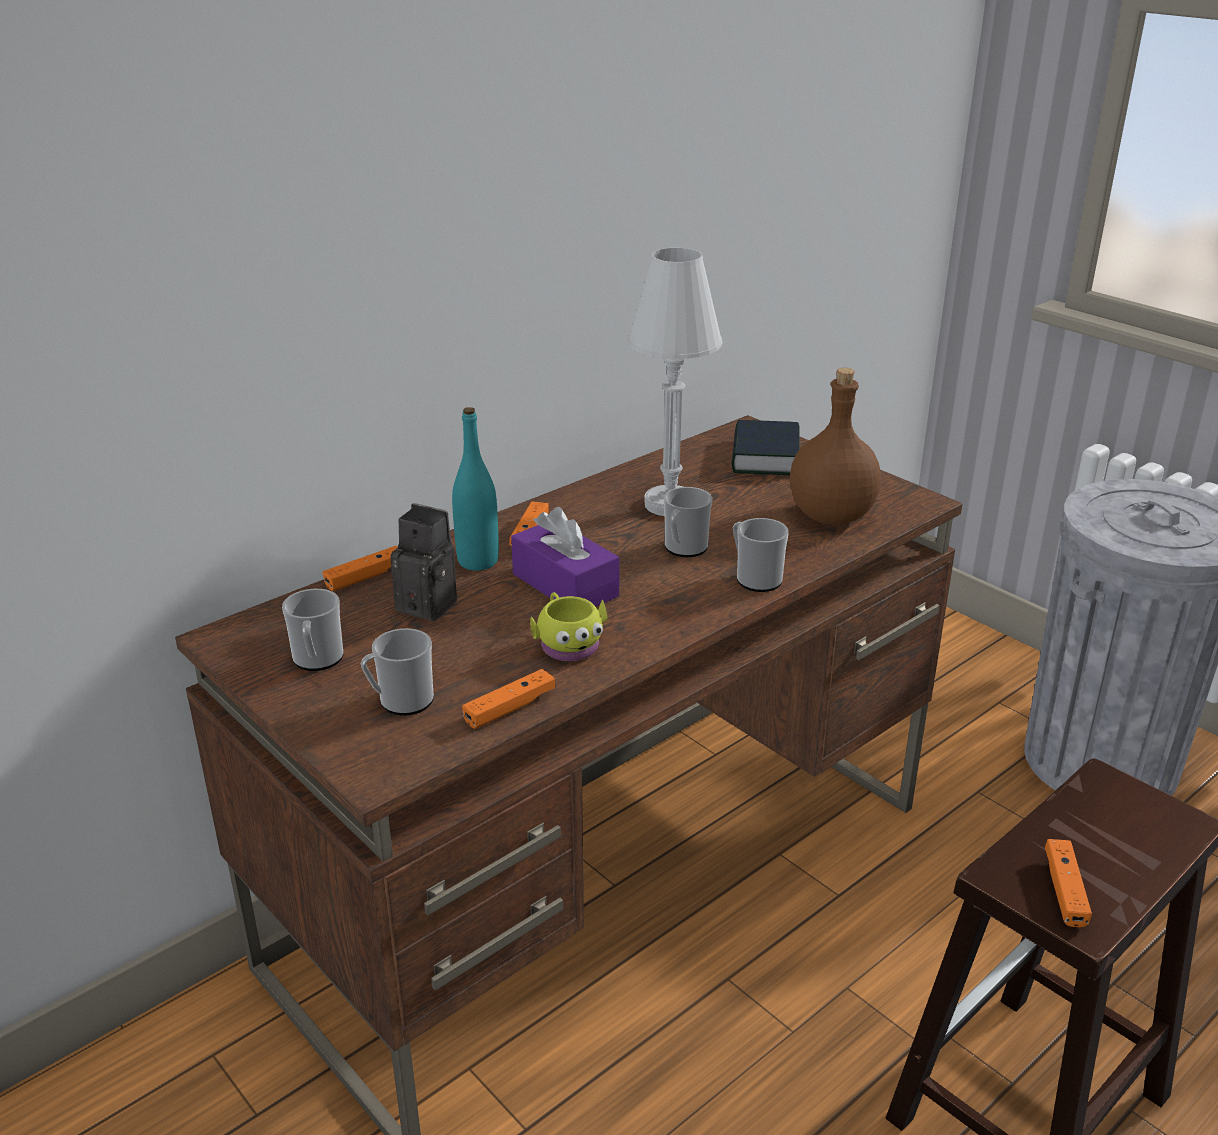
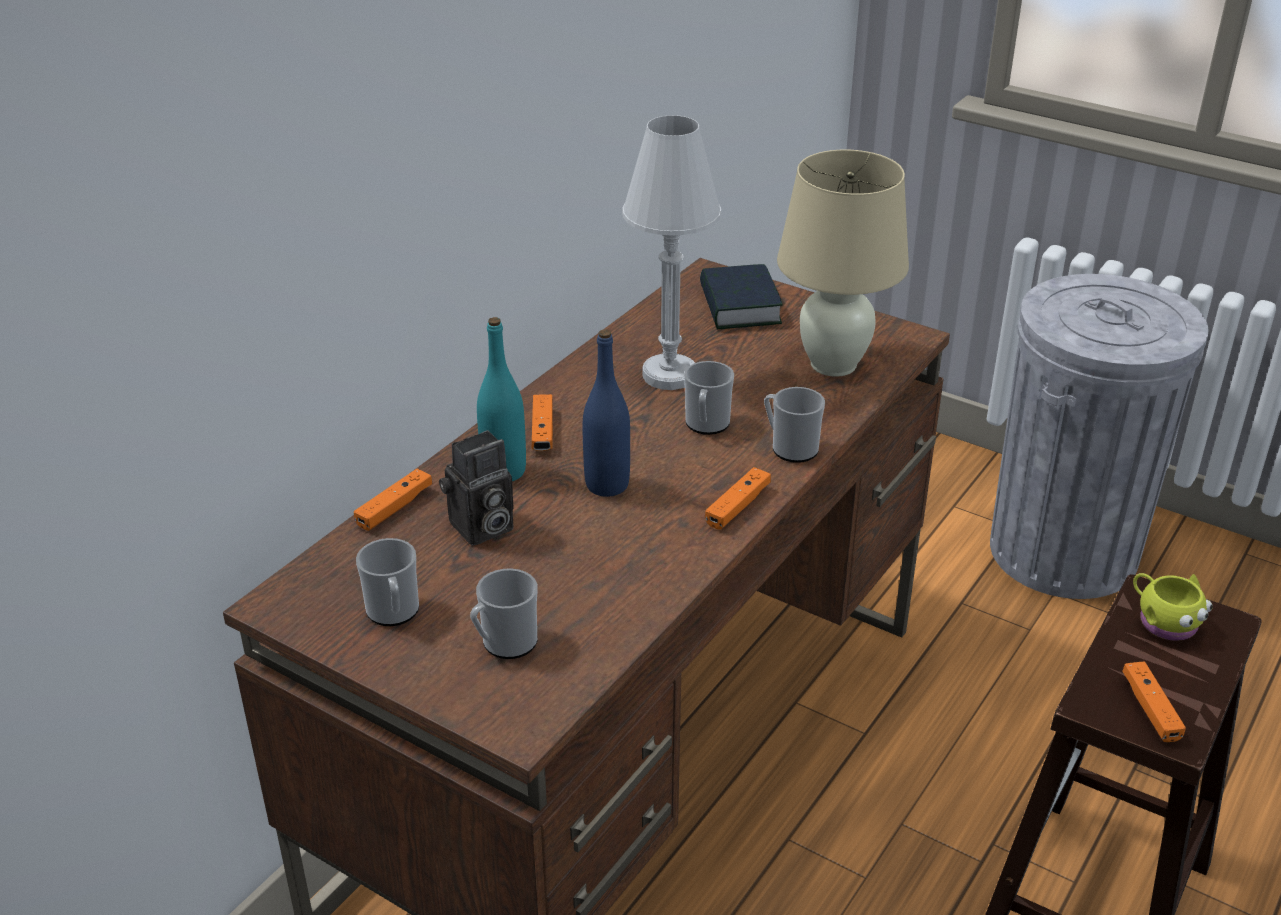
camera: 15 degrees left, 5 degrees up
(431, 604) = (480, 529): camera -> camera turned 135 degrees clockwise
(510, 708) = (617, 631): orange game controller -> orange game controller (737, 506)
(565, 585) = (607, 485): purple tissue box -> blue bottle
(567, 644) = (641, 551): yellow mug -> yellow mug (1163, 621)
(831, 515) = (832, 365): brown bottle -> beige table lamp

